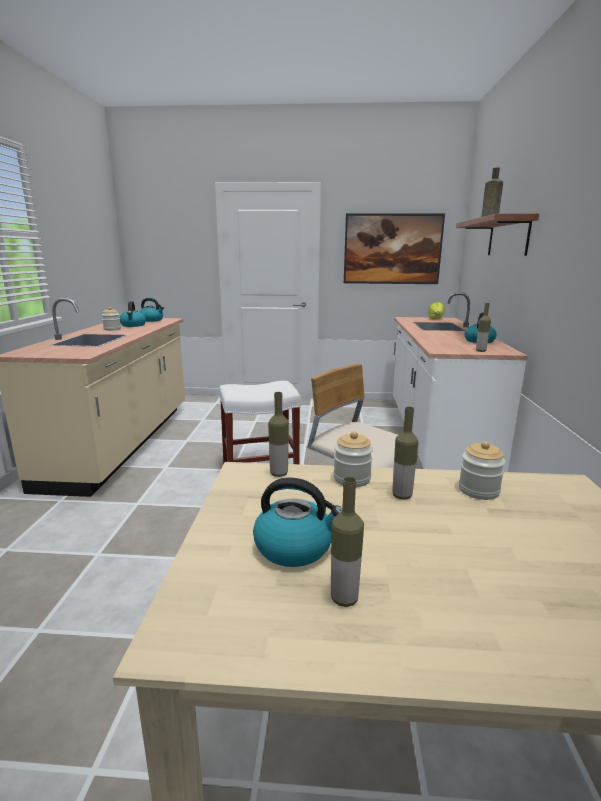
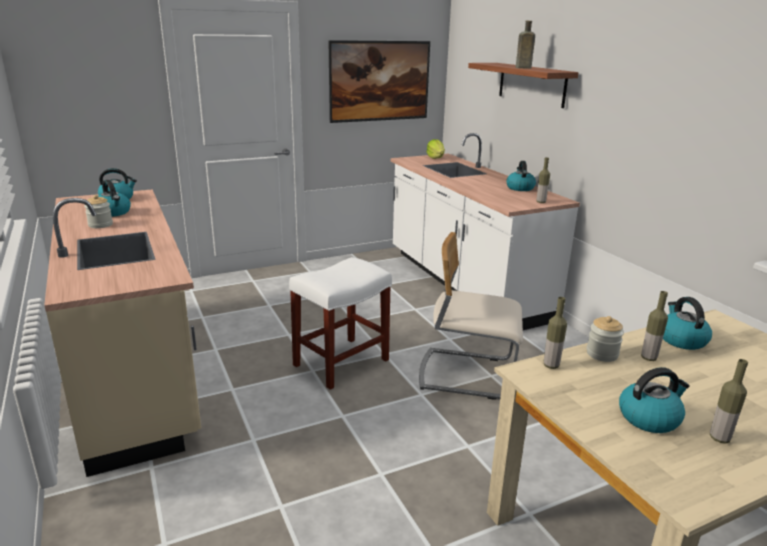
camera: 30 degrees left, 5 degrees up
(478, 490) = (681, 339): jar -> kettle

